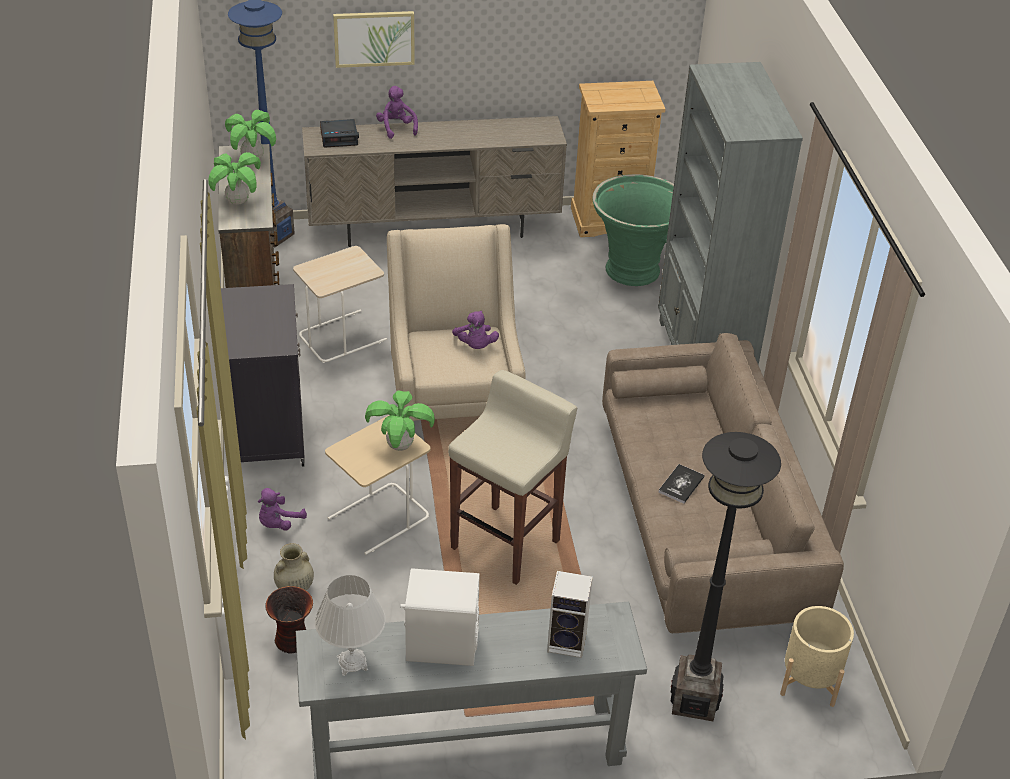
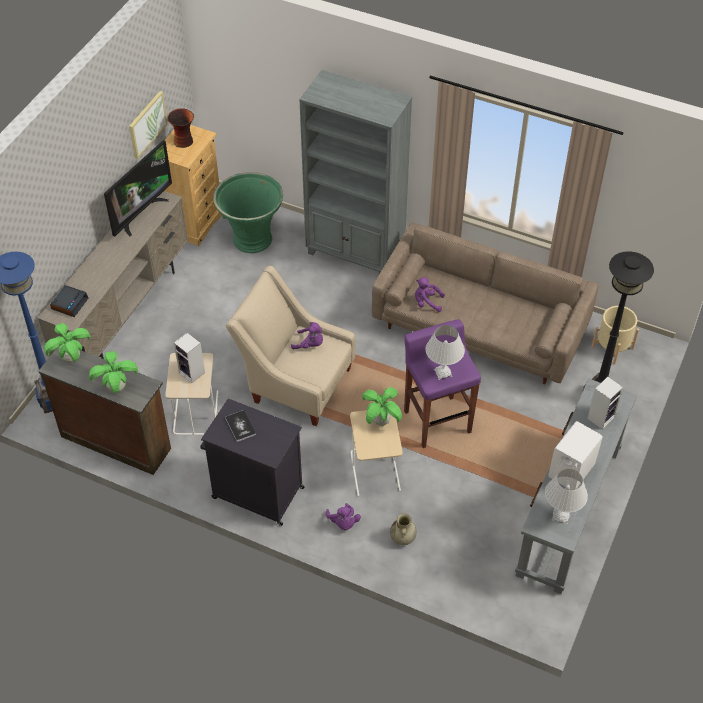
camera: 55 degrees left, 10 degrees up
(293, 640) = (443, 557): vase -> vase (184, 141)
(343, 271) = (193, 373): none -> speaker
(374, 38) = (54, 224): picture -> picture (147, 124)
(396, 128) = (86, 269): purple plush toy -> purple plush toy (427, 302)
(496, 445) = (442, 373): none -> white table lamp
(507, 543) = (437, 421): beige stool -> purple stool
(511, 128) = (141, 213): none -> television
(681, 484) = (484, 316): book -> book (240, 426)

